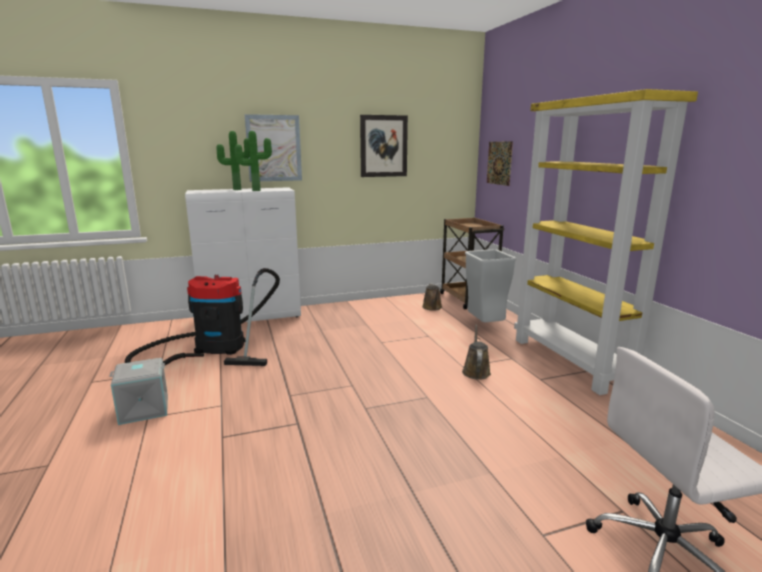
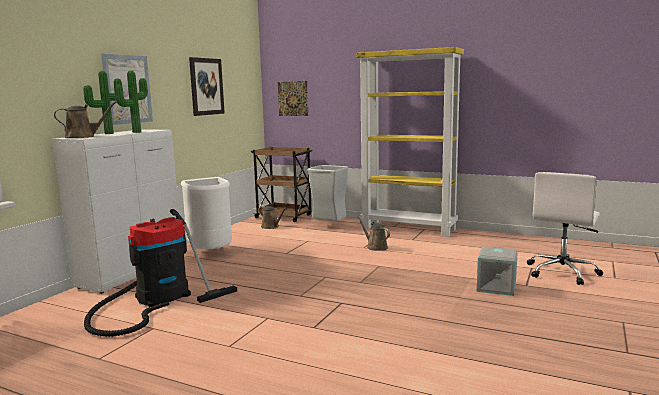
camera: 45 degrees left, 5 degrees down
(143, 409) = (212, 345): grey storage box -> grey storage box (497, 287)
(204, 191) = (83, 137): none -> brown watering can
(333, 318) = (211, 252): none -> white trash can

